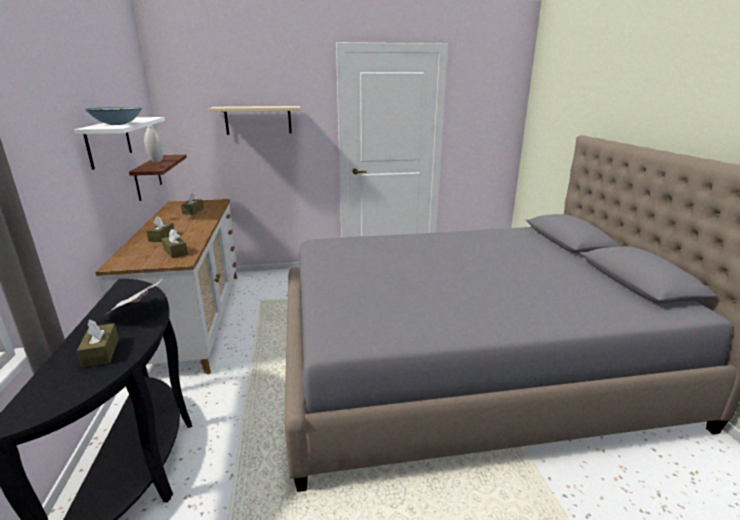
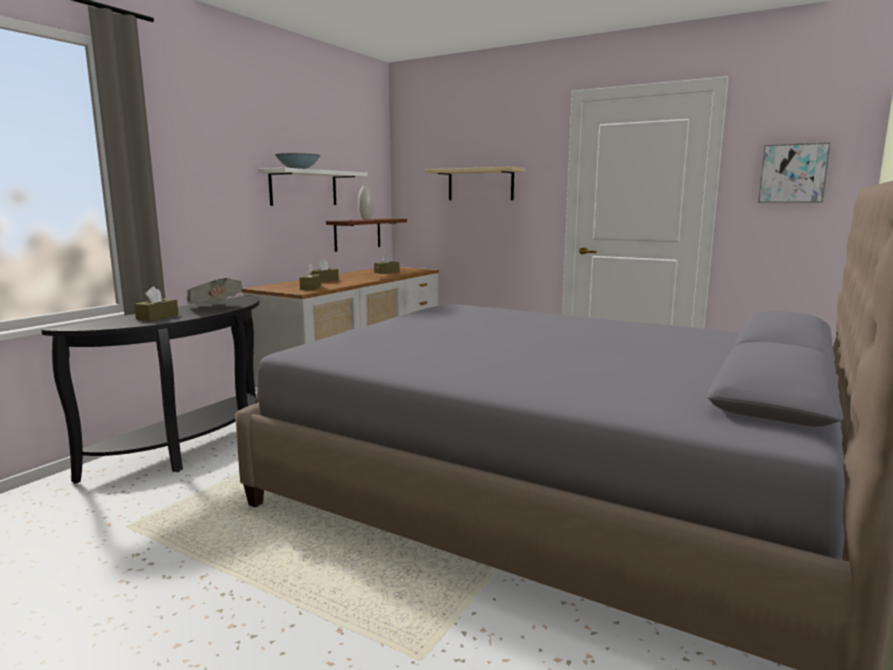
camera: 40 degrees right, 10 degrees down
(485, 112) = (793, 173): none -> picture

